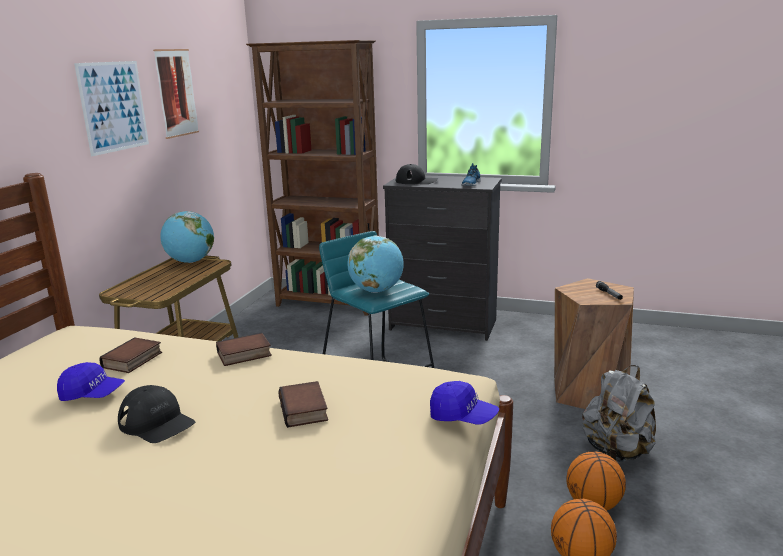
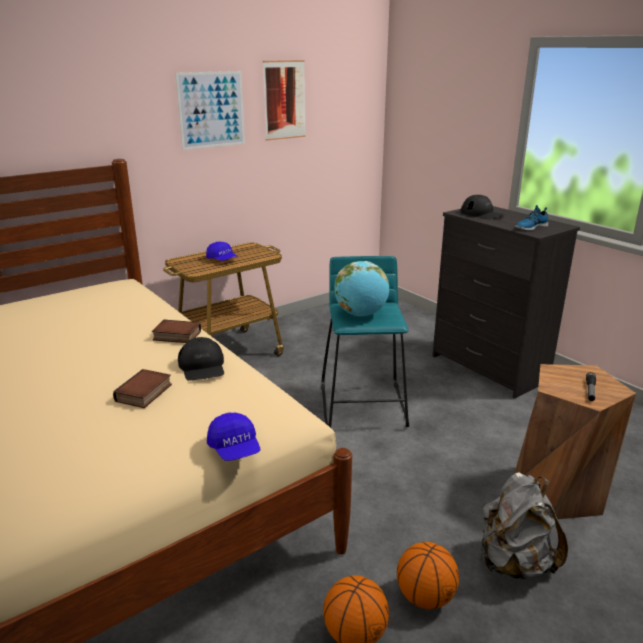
camera: 35 degrees right, 5 degrees up
(92, 394) = (61, 332): blue cap -> blue cap (222, 260)
(133, 360) = (113, 316): book -> none
(157, 423) = (60, 366): black cap -> black cap (202, 367)
(190, 262) = (254, 249): globe -> none
(329, 304) = (408, 316): brown bookcase -> none

